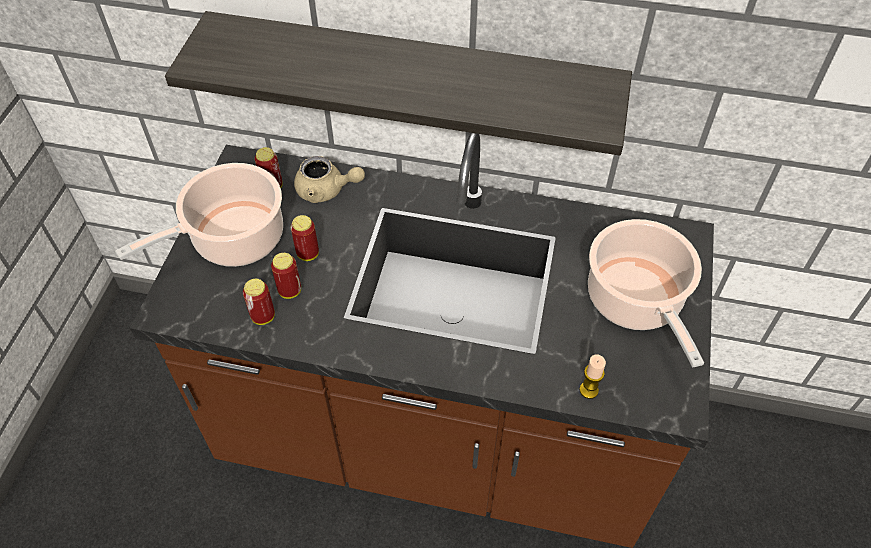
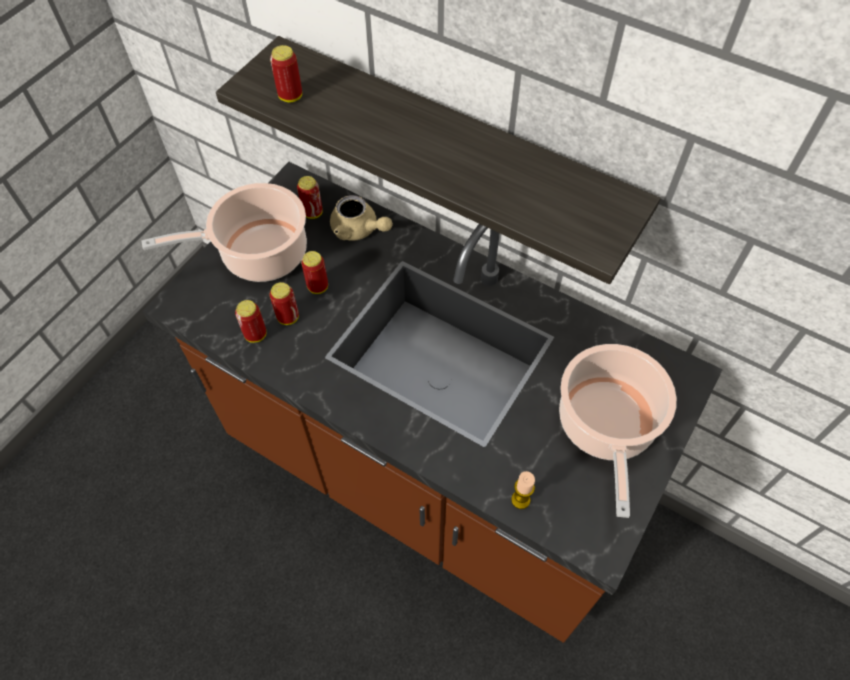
camera: 20 degrees right, 5 degrees up
(245, 62) = (290, 96): none -> can

